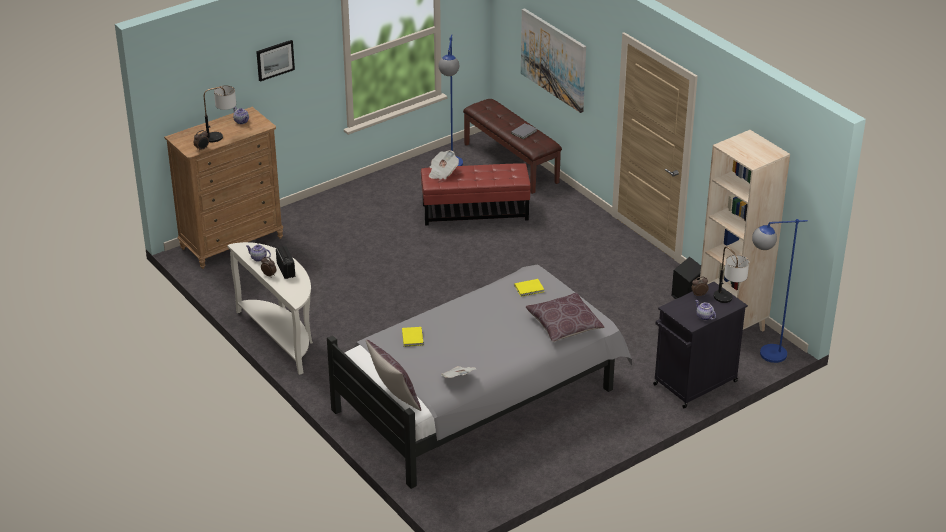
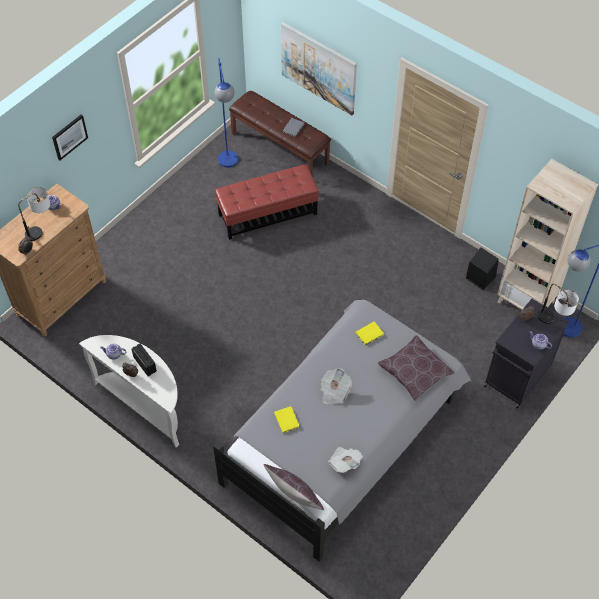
camera: 15 degrees left, 20 degrees up
(442, 172) = (236, 191): newspaper -> newspaper (334, 391)

